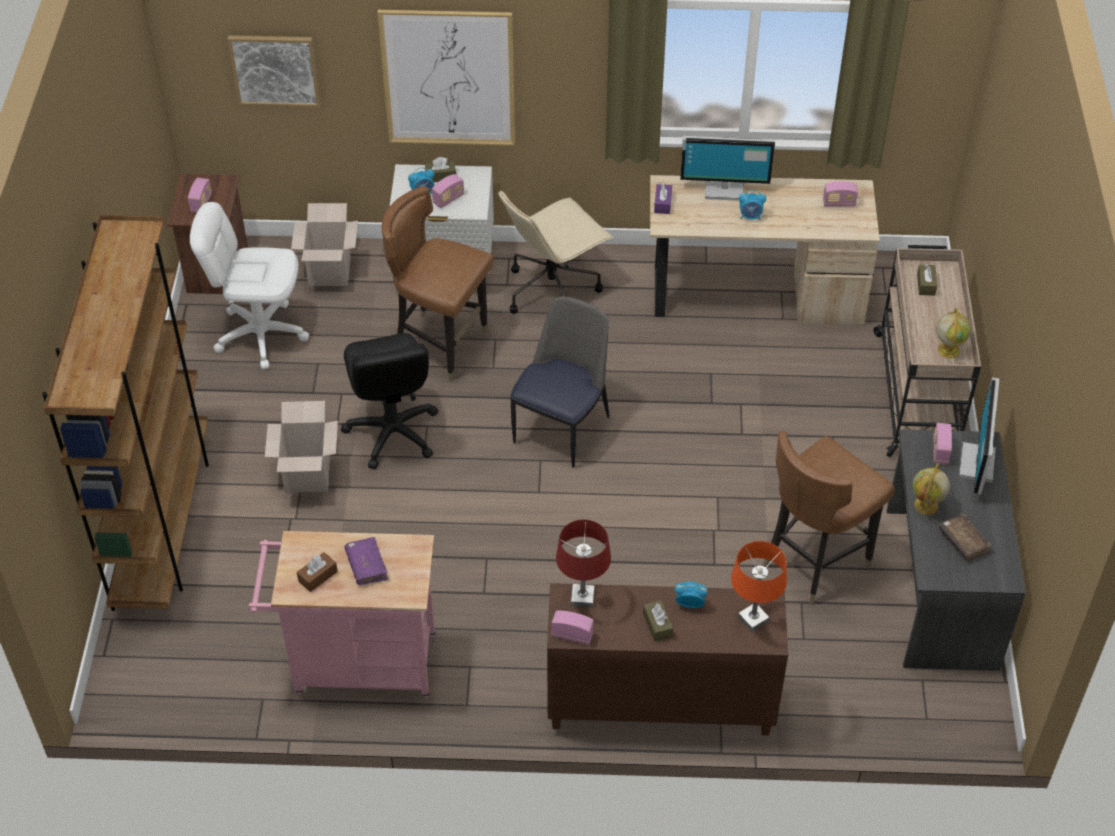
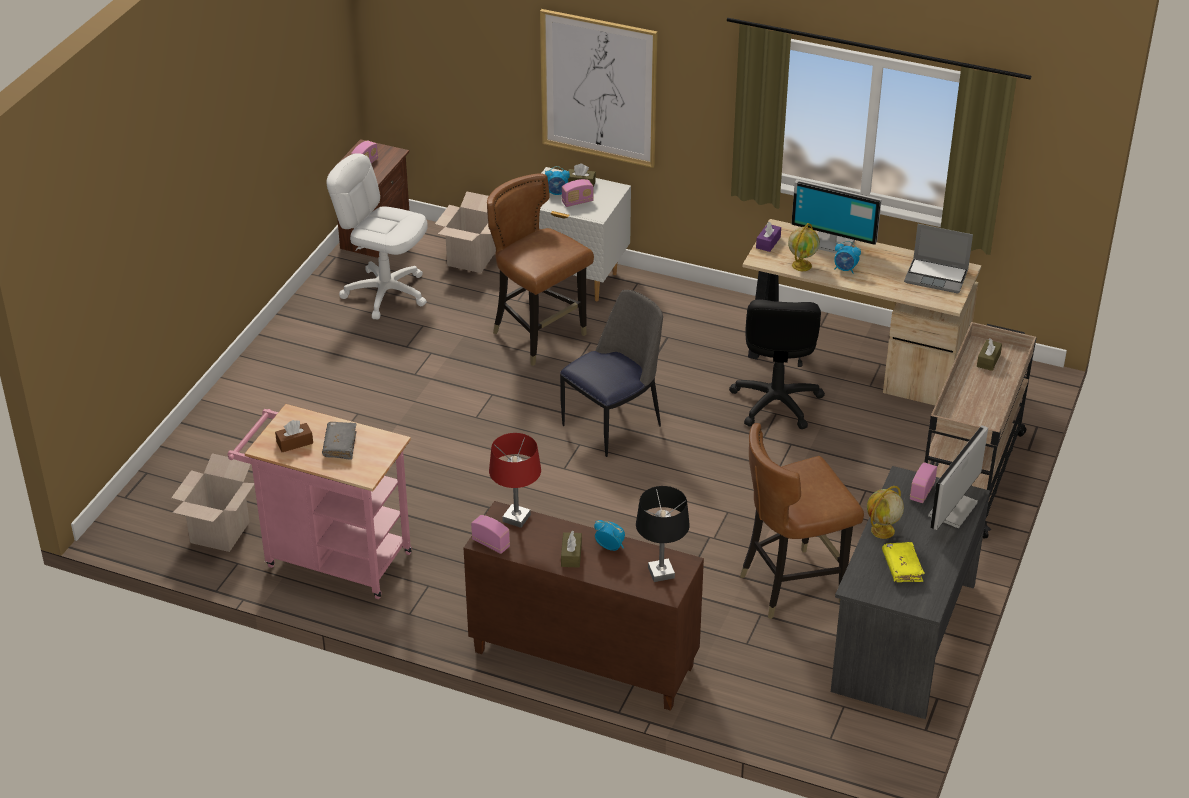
camera: 20 degrees right, 10 degrees down
(163, 524) = (226, 414): brown bookcase -> none
(275, 69) = (451, 53): picture -> none
(307, 474) = (367, 406): cardboard box -> cardboard box (220, 532)
(366, 565) = (340, 445): purple book -> grey book
(392, 433) = (459, 392): black office chair -> black office chair (775, 403)
(553, 290) = (664, 316): beige office chair -> none
(753, 619) = (661, 573): orange table lamp -> black table lamp
(839, 203) = (937, 276): radio -> laptop
(948, 349) = (980, 416): globe -> globe (801, 265)
(963, 542) = (902, 567): brown book -> yellow book

